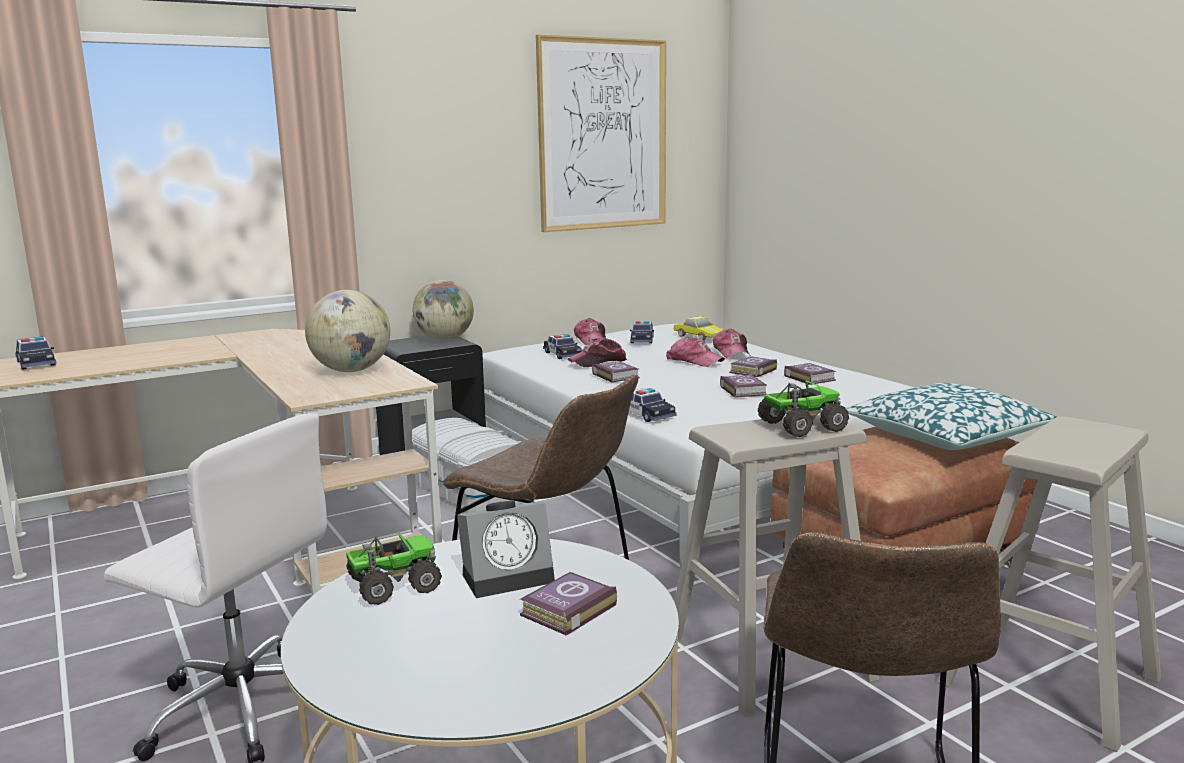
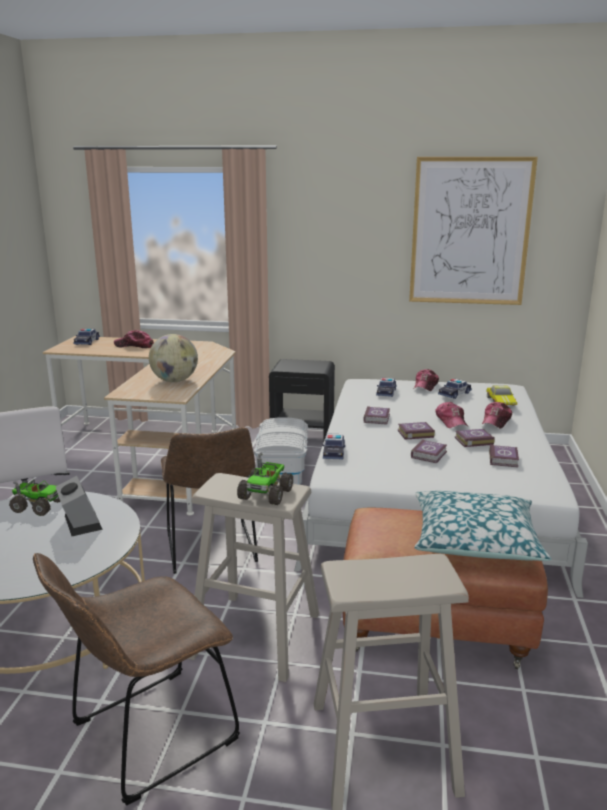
camera: 40 degrees right, 5 degrees up
(444, 339) = (316, 365): globe -> none
(509, 576) = (80, 522): alarm clock -> alarm clock turned 135 degrees counterclockwise
(566, 610) = (61, 550): book -> book (414, 433)
(598, 362) = (392, 404): cap -> cap (134, 346)
(800, 426) = (266, 494): toy truck -> toy truck turned 90 degrees clockwise

